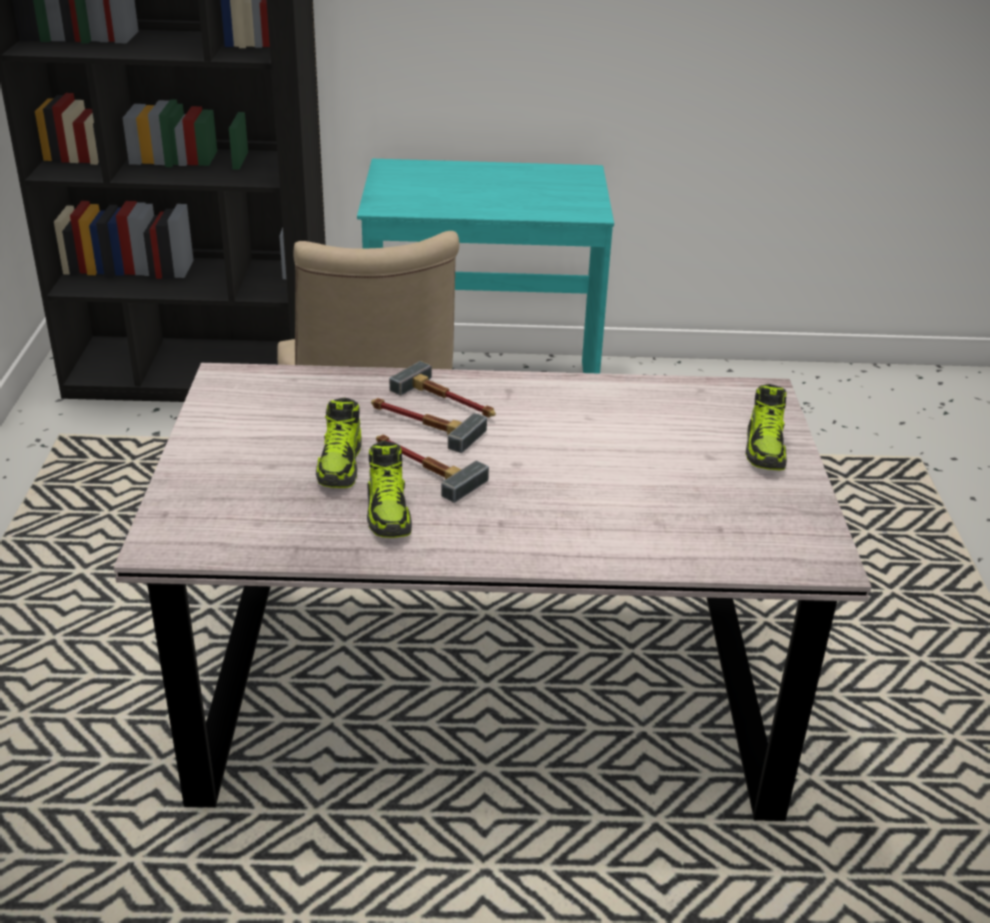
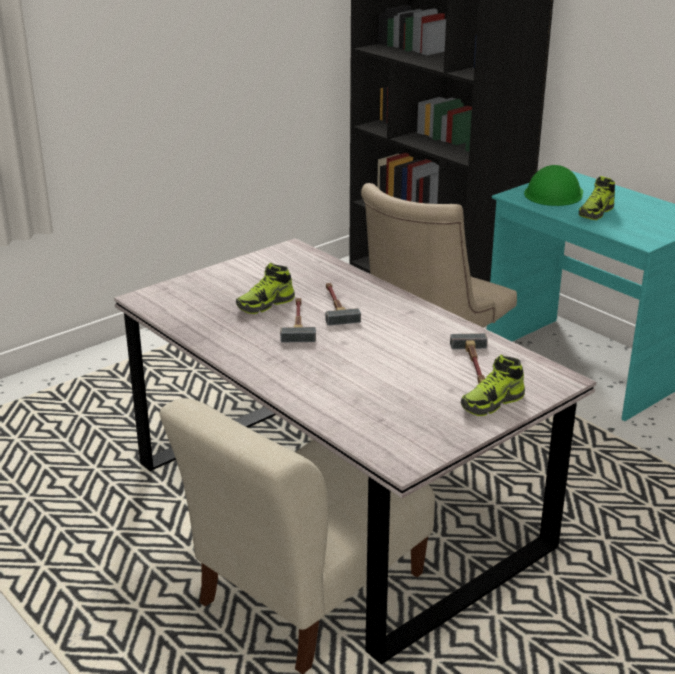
camera: 50 degrees right, 5 degrees down
(388, 512) = (246, 331): shoe -> shoe (596, 213)
(414, 191) = (553, 193): none -> green hard hat
(448, 401) = (370, 302): hammer -> hammer (474, 365)
(615, 810) = (306, 594): none -> beige chair

